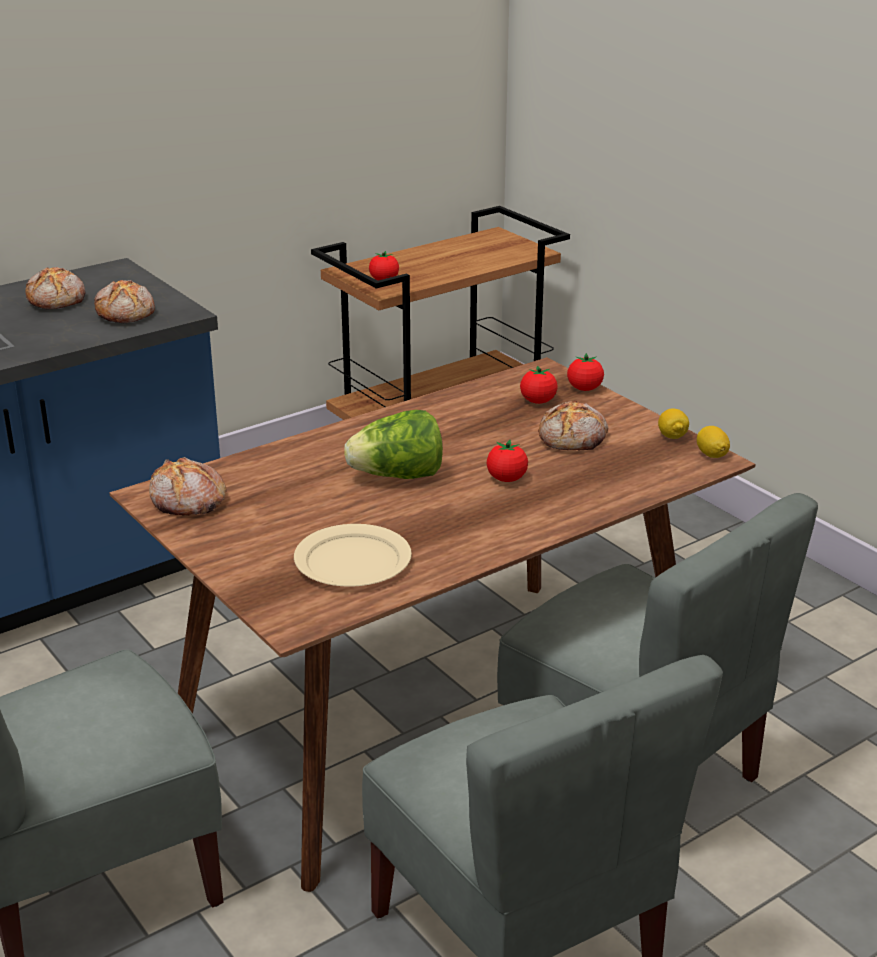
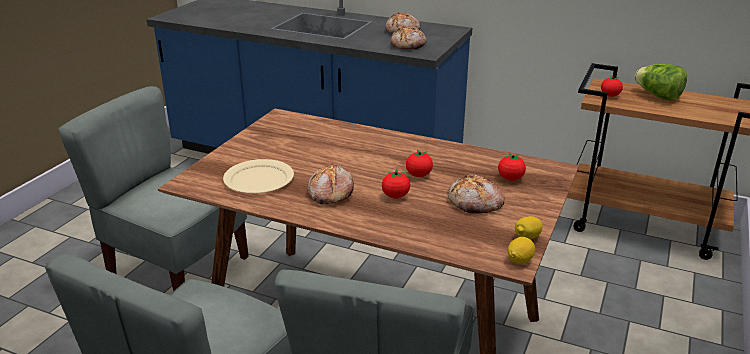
camera: 60 degrees right, 0 degrees up
(187, 501) = (282, 125): bread -> bread (330, 193)
(398, 476) = (362, 165): lettuce -> lettuce (658, 96)
(584, 389) = (552, 188): tomato -> tomato (418, 175)

